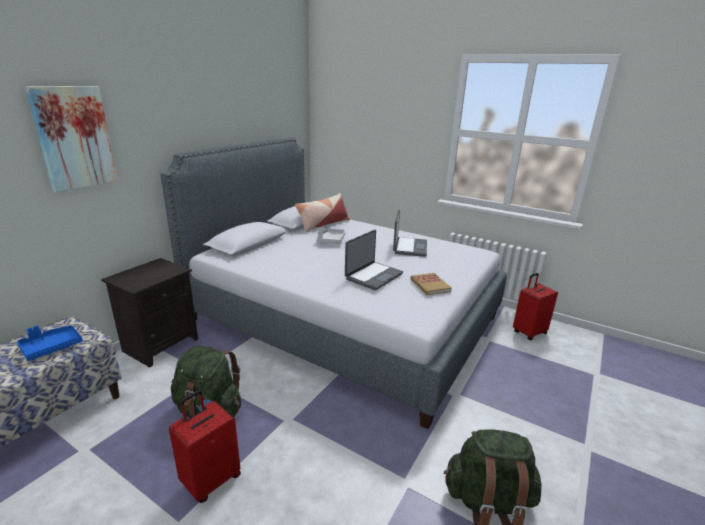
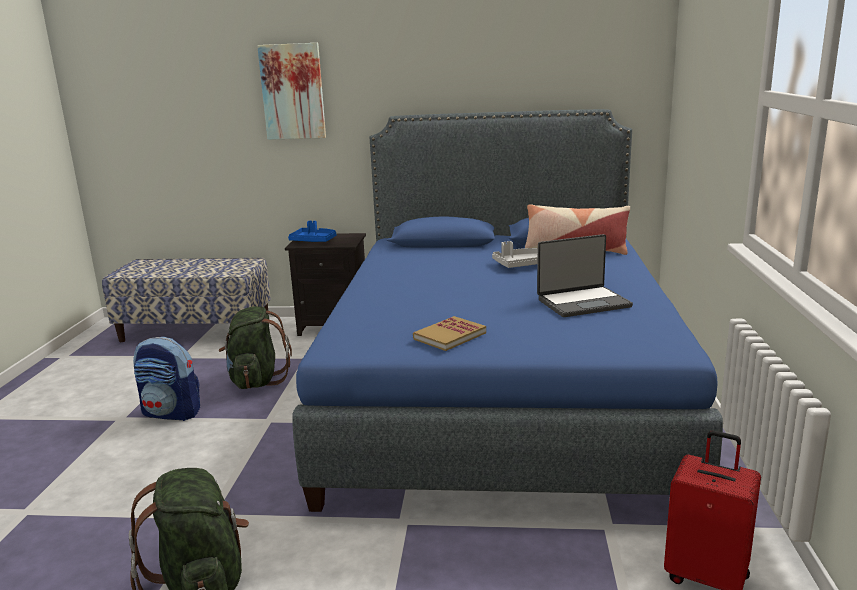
camera: 65 degrees right, 5 degrees down
(51, 347) = (215, 269): blue tray -> blue tray (314, 241)
(211, 480) = (172, 413): red suitcase -> backpack
(343, 319) = (499, 390): grey bed -> blue bed
(373, 276) = (430, 303): laptop -> none

